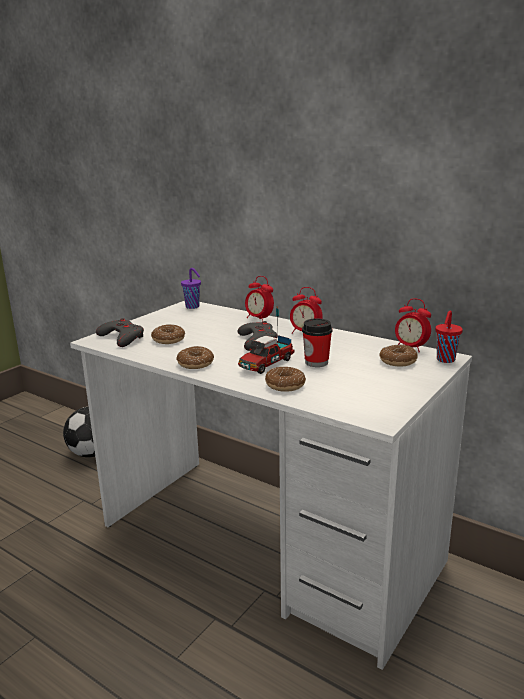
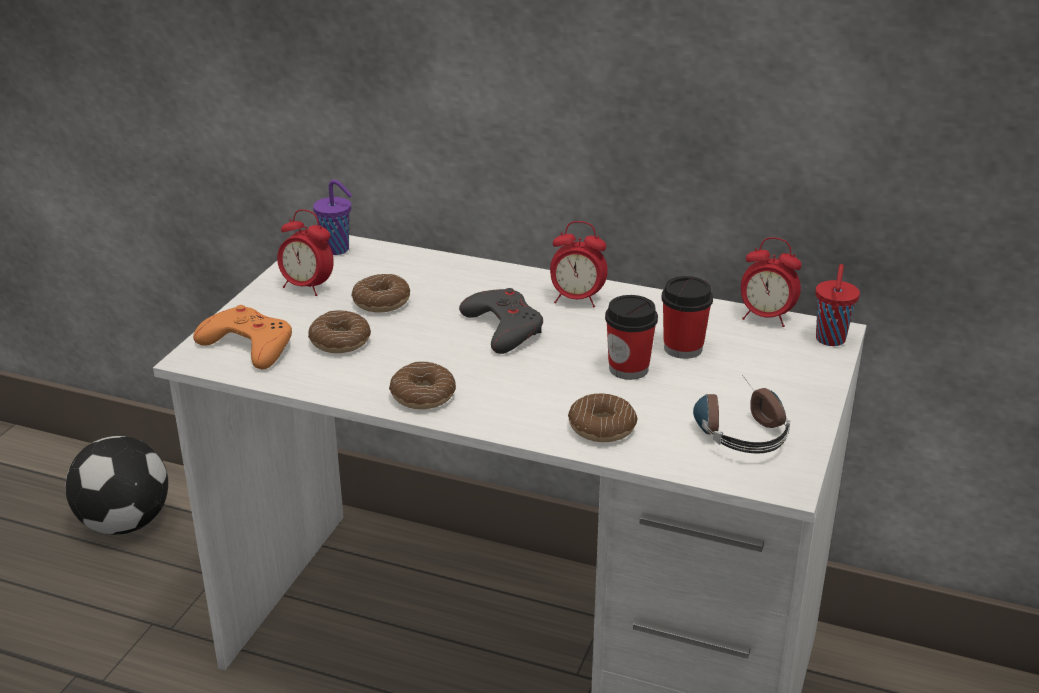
camera: 15 degrees left, 10 degrees up
(122, 338) = (248, 345): grey game controller -> orange game controller
(259, 319) = (478, 271): alarm clock -> alarm clock (307, 287)
(266, 364) = (546, 383): toy truck -> none
(353, 356) = (683, 348): none -> cup
(366, 392) = (737, 427): none -> headphones
(398, 361) = (758, 351): donut -> donut (381, 302)

